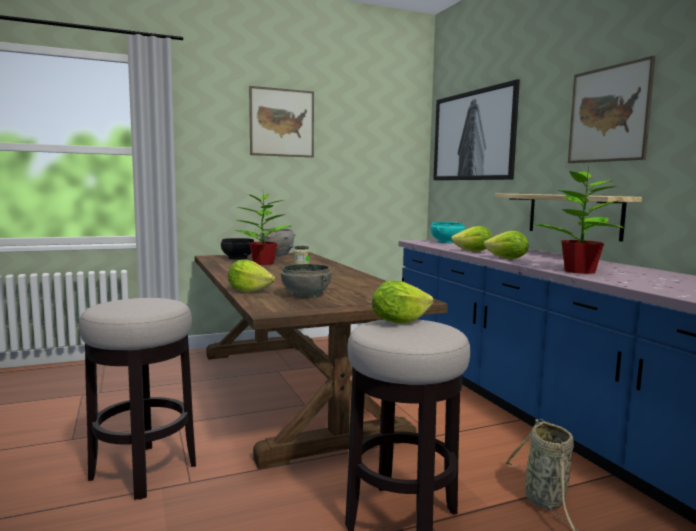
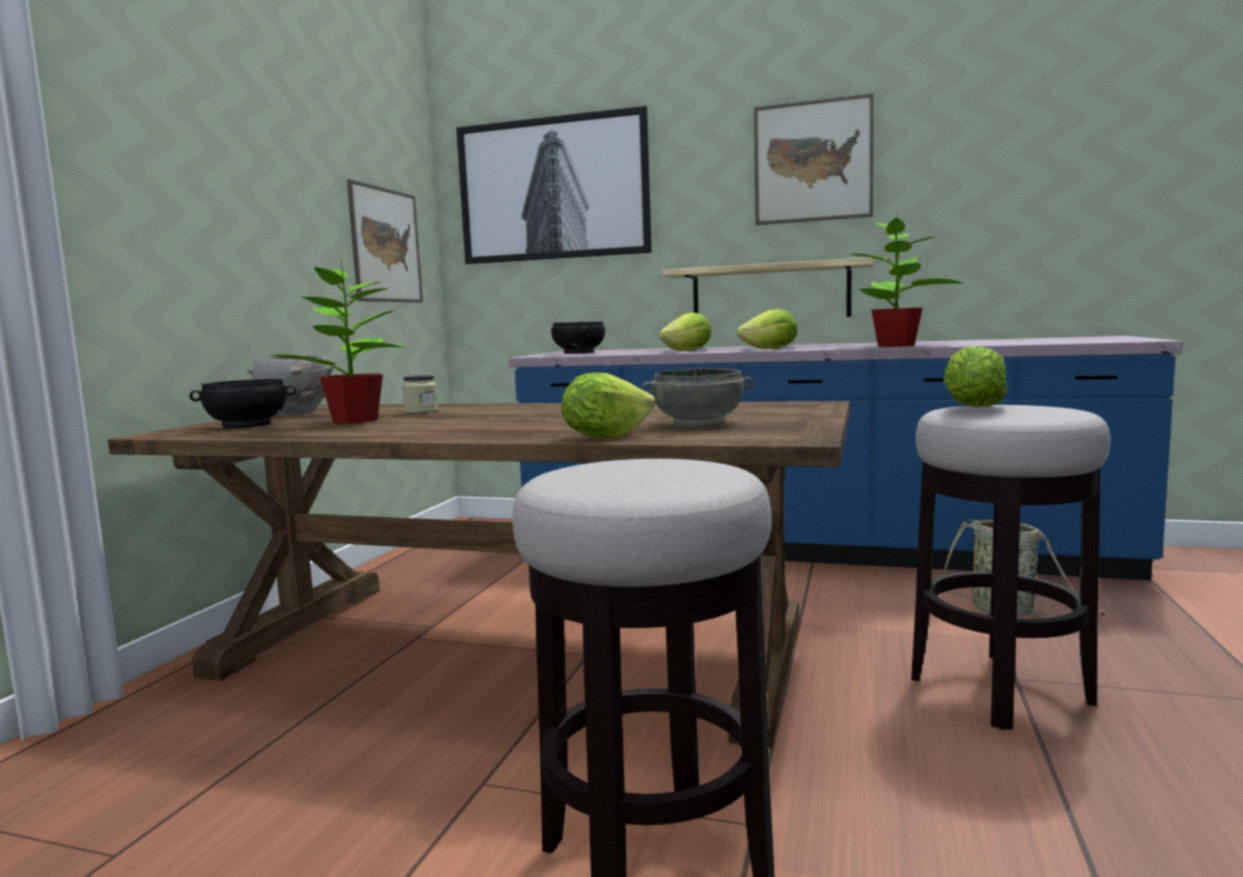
camera: 50 degrees left, 0 degrees up
(282, 122) = (240, 125): picture -> picture (386, 245)
(446, 242) = (578, 352): turquoise bowl -> black bowl

